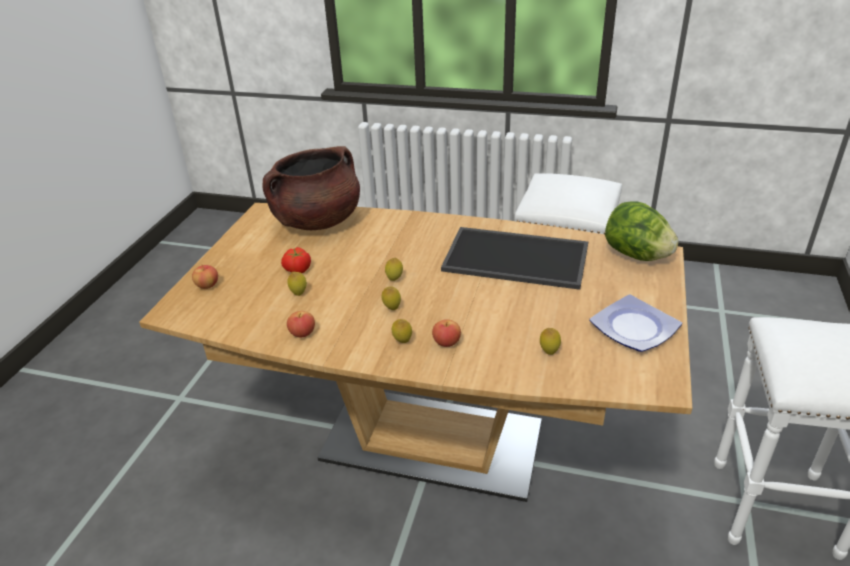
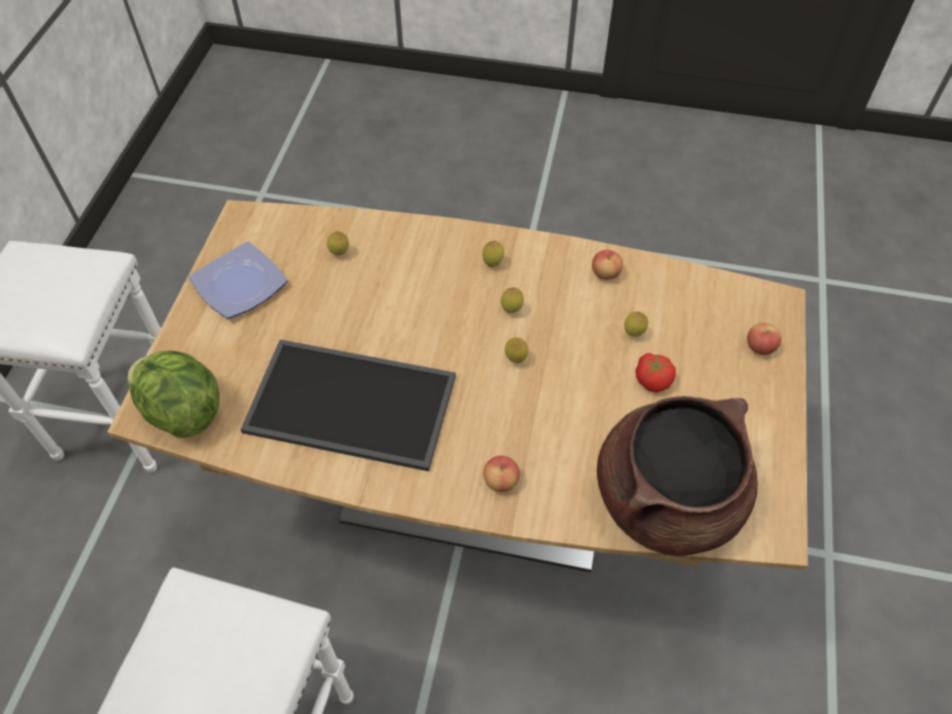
camera: 175 degrees right, 20 degrees up
(446, 342) = (445, 263): apple -> apple (501, 481)

